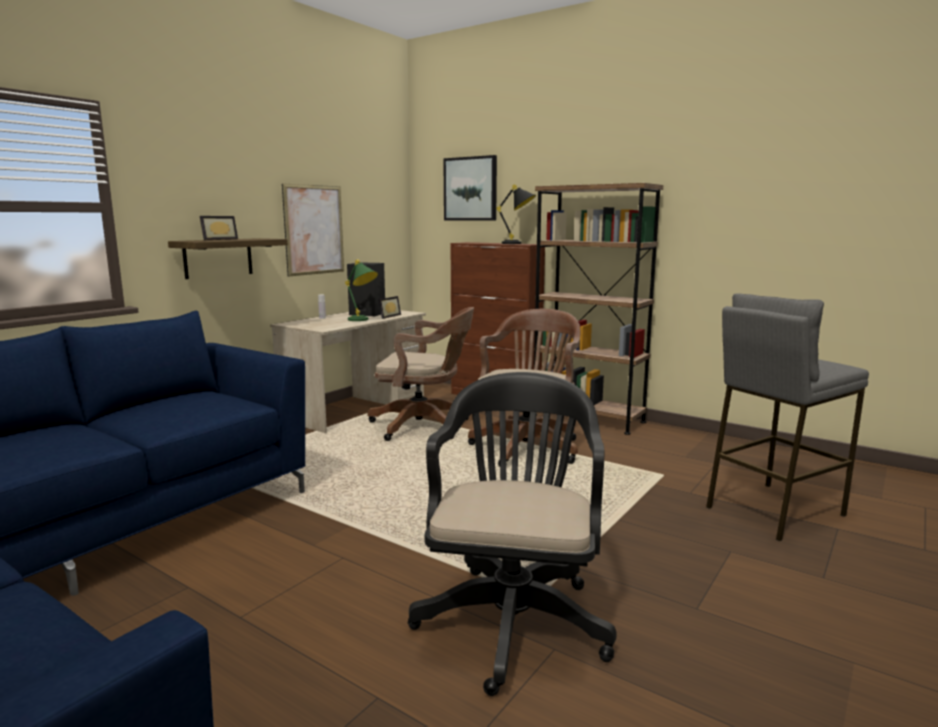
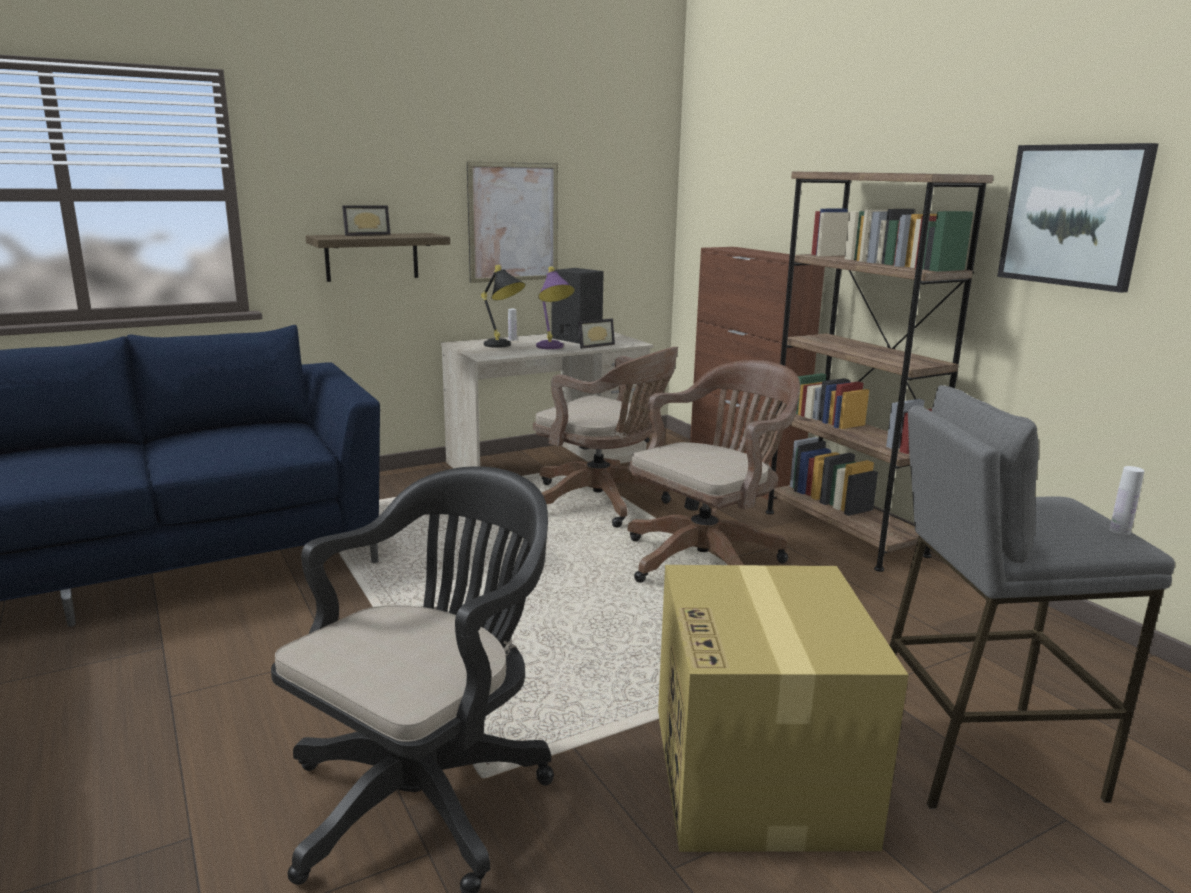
camera: 25 degrees right, 5 degrees up
(363, 320) = (553, 348): green table lamp -> purple table lamp
(470, 189) = (744, 168): picture -> picture (1074, 215)
(518, 243) = (787, 255): black table lamp -> black table lamp (503, 346)
(686, 550) = (759, 776): none -> cardboard box
(834, 362) = (1119, 531): none -> white bottle

